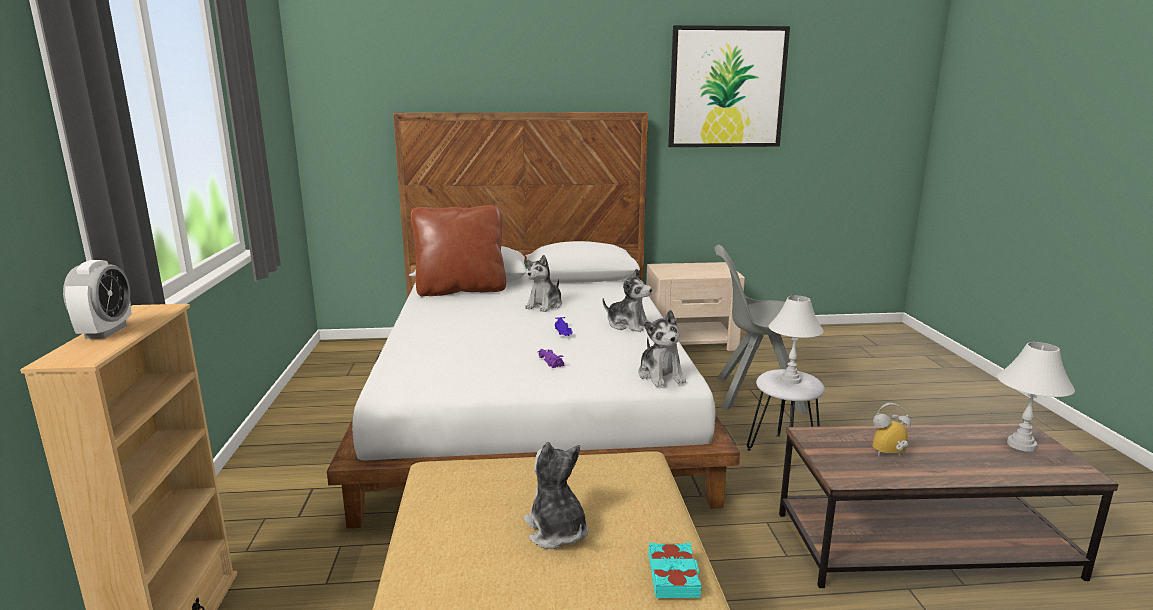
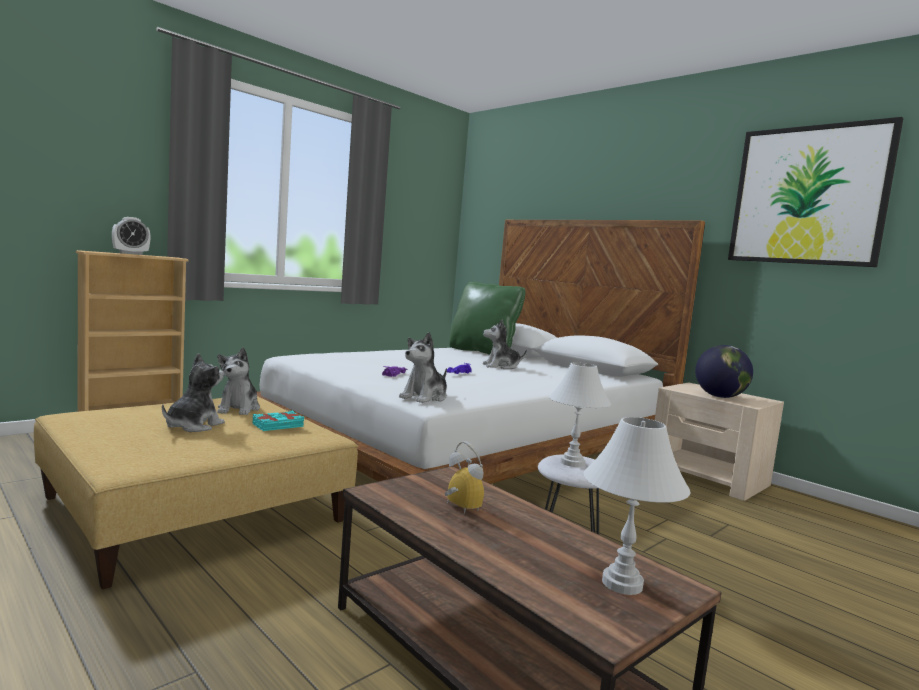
camera: 50 degrees right, 10 degrees down
(461, 290) = (483, 352): brown pillow -> green pillow
(628, 325) = (512, 384): plush toy -> plush toy (239, 409)
(674, 575) = (159, 458): turquoise book -> turquoise book (278, 425)
(703, 273) = (720, 397): none -> globe
(756, 395) = (661, 523): grey chair -> none

